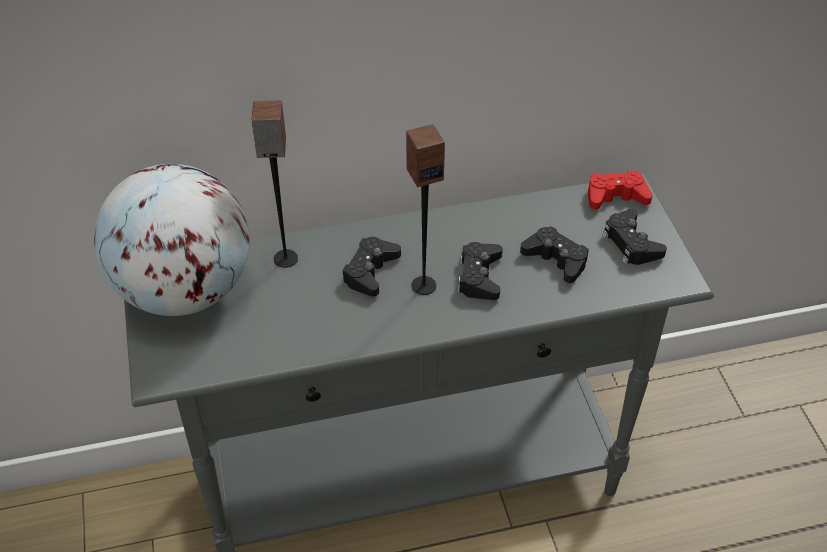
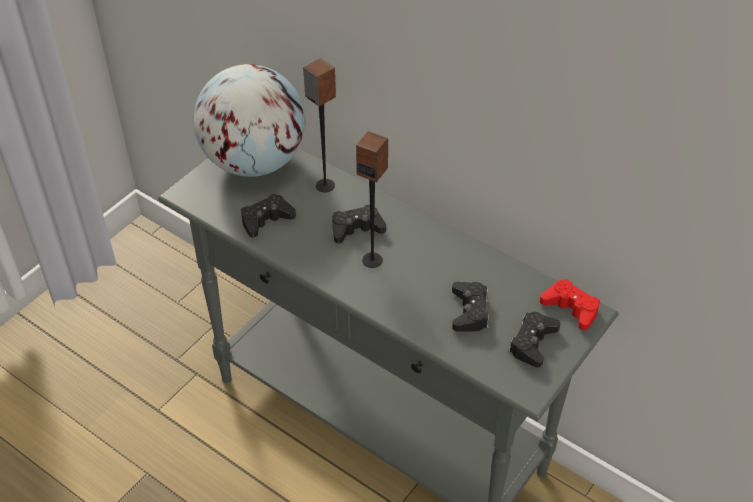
camera: 50 degrees right, 0 degrees up
(479, 276) = (410, 282): black game controller -> black game controller (266, 220)

